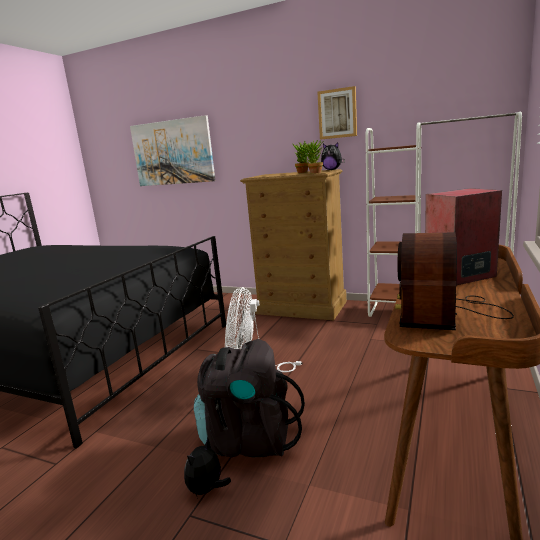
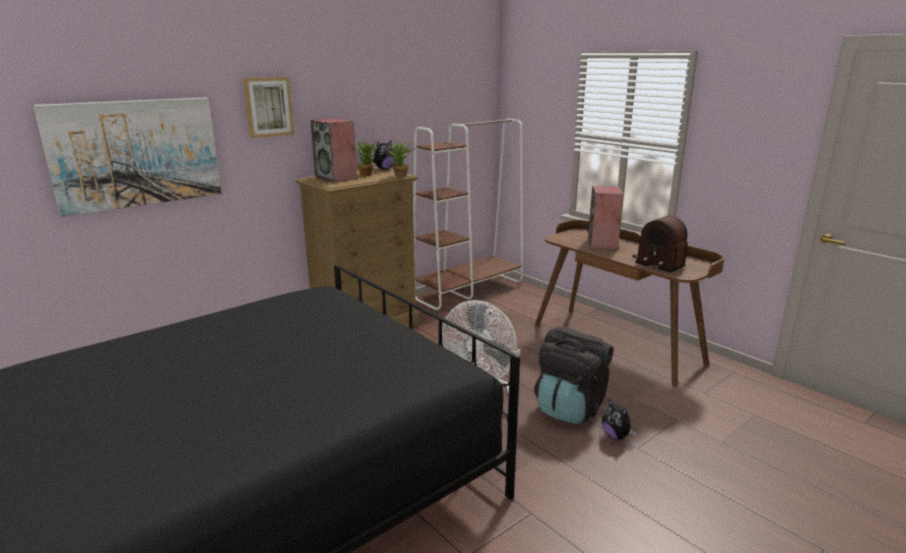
camera: 65 degrees left, 5 degrees up
(279, 174) = (336, 178): none -> speaker
(337, 113) = (374, 107): picture -> picture (268, 107)

